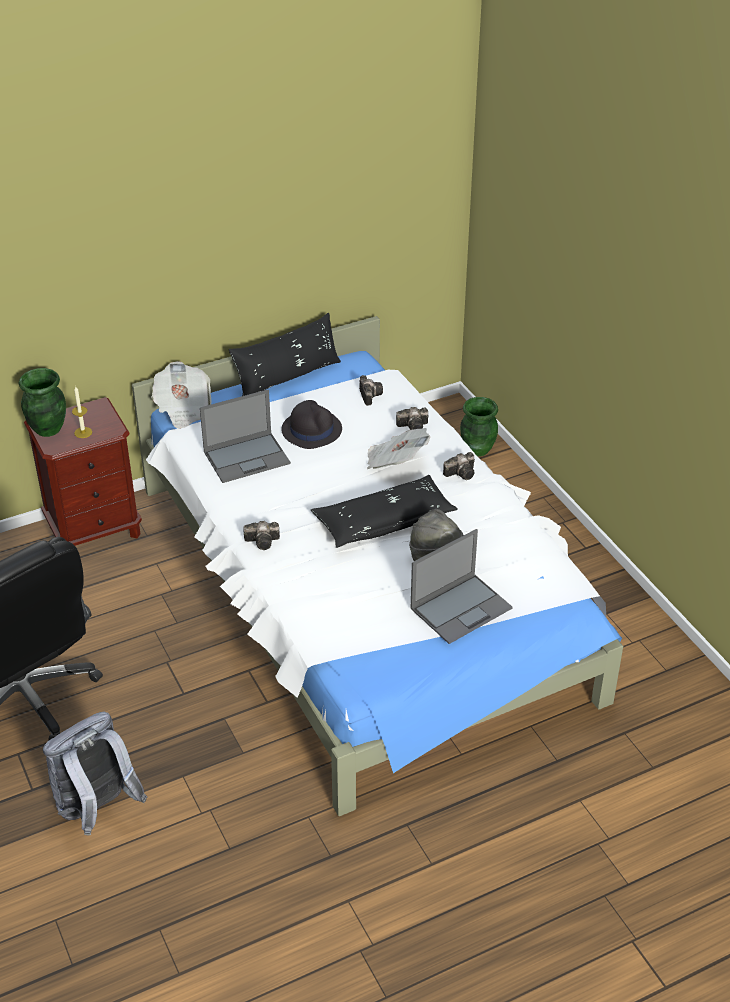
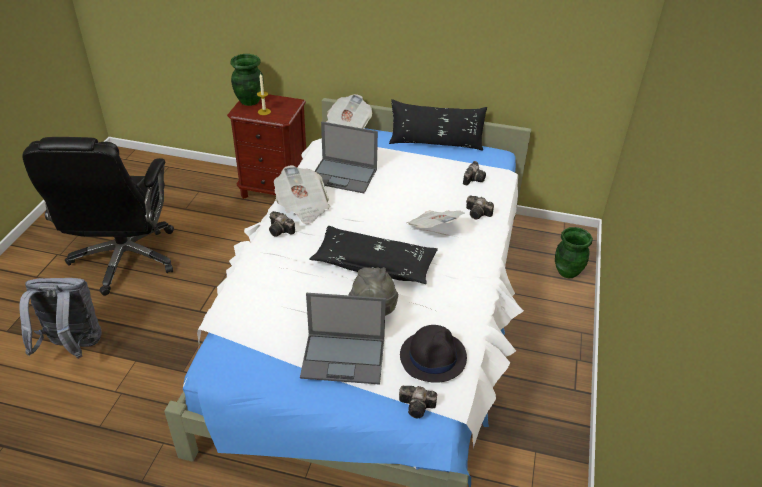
camera: 40 degrees right, 0 degrees up
(252, 508) = (302, 206): none -> newspaper
(311, 429) = (406, 180): black hat -> black hat (433, 356)
(462, 473) = (471, 263): camera -> camera (418, 407)

